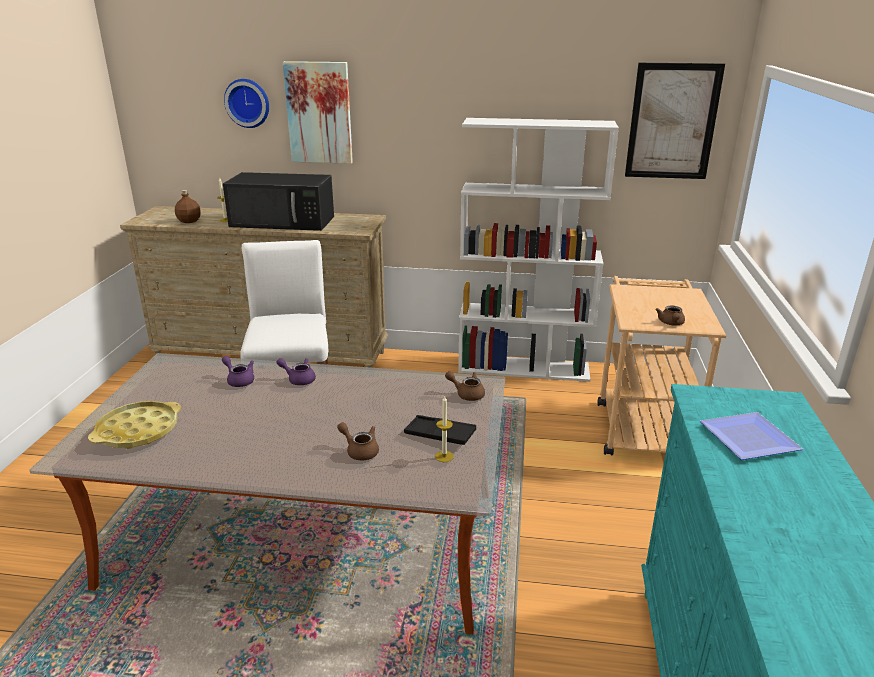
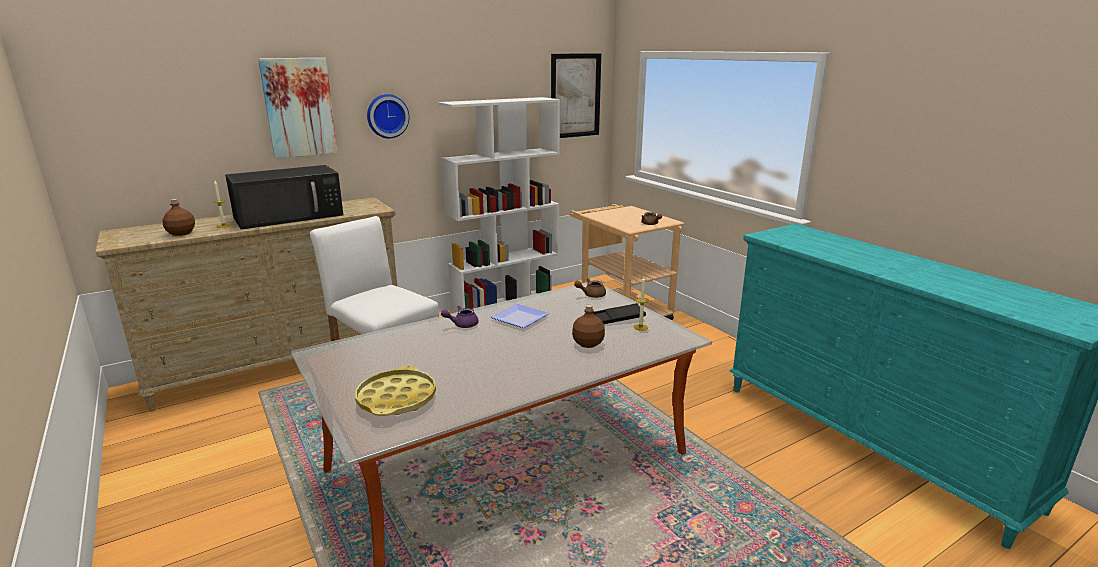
camera: 40 degrees left, 5 degrees down
(239, 380) = (414, 341): purple teapot -> none
(248, 103) = (217, 102): wall clock -> wall clock (387, 116)
(360, 450) = (587, 343): brown teapot -> brown bottle
(749, 437) = (815, 243): plate -> plate (519, 317)

